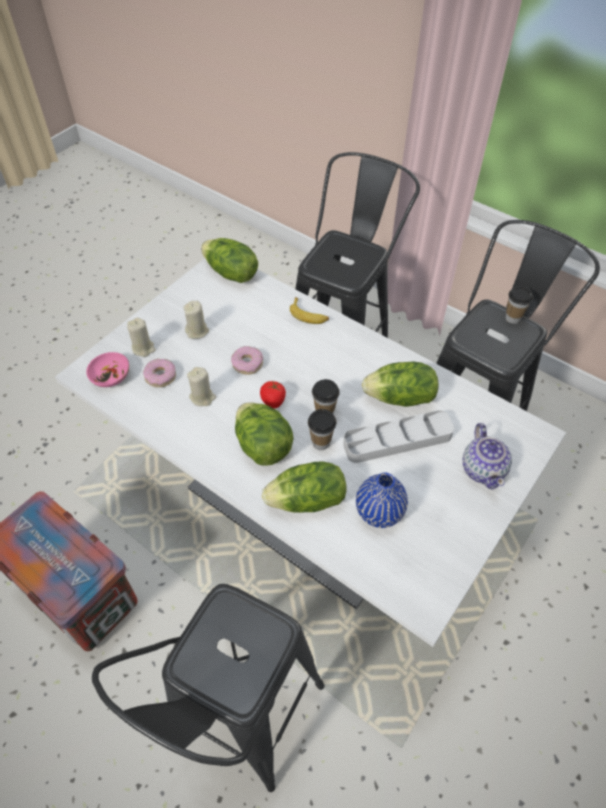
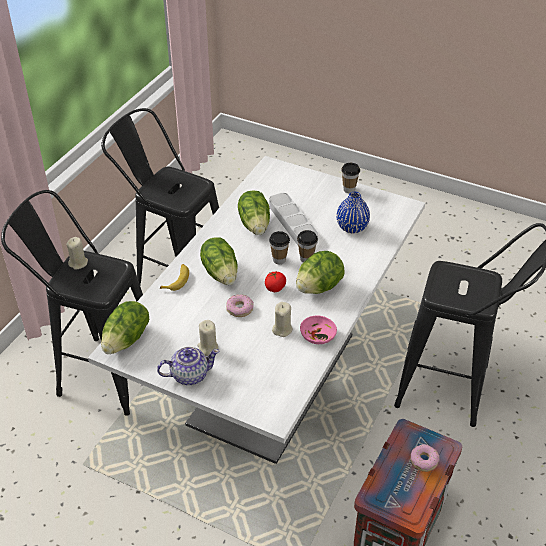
camera: 100 degrees left, 10 degrees down
(111, 376) = (274, 395): pink bowl -> pink bowl (318, 335)
(143, 348) = (236, 381): beige candle -> beige candle (78, 263)
(160, 376) = (266, 361): donut -> donut (424, 460)
(307, 501) = (356, 259): lettuce -> lettuce (221, 273)
(483, 469) = (304, 187): teapot -> teapot (189, 375)
(512, 318) = (156, 180): cup -> cup (349, 189)

